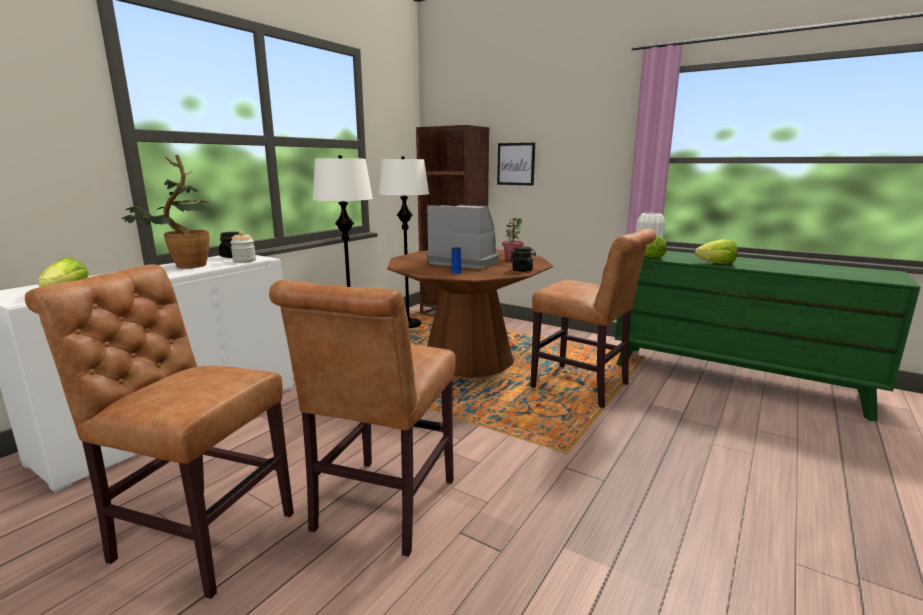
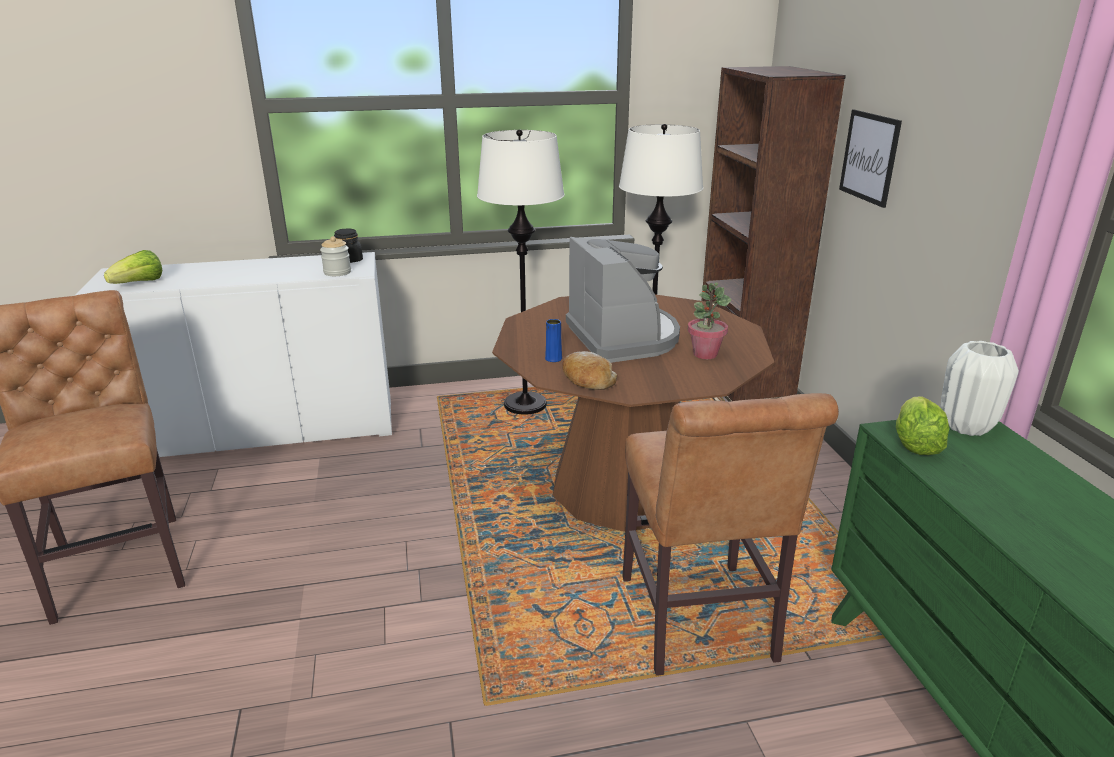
camera: 45 degrees right, 10 degrees up
(183, 266) = (277, 268): potted plant -> none
(381, 509) = (234, 632): brown chair -> none
(491, 274) = (587, 379): none -> bread
(522, 270) = (649, 387): black jar -> none
(717, 263) = (1014, 526): lettuce -> none

